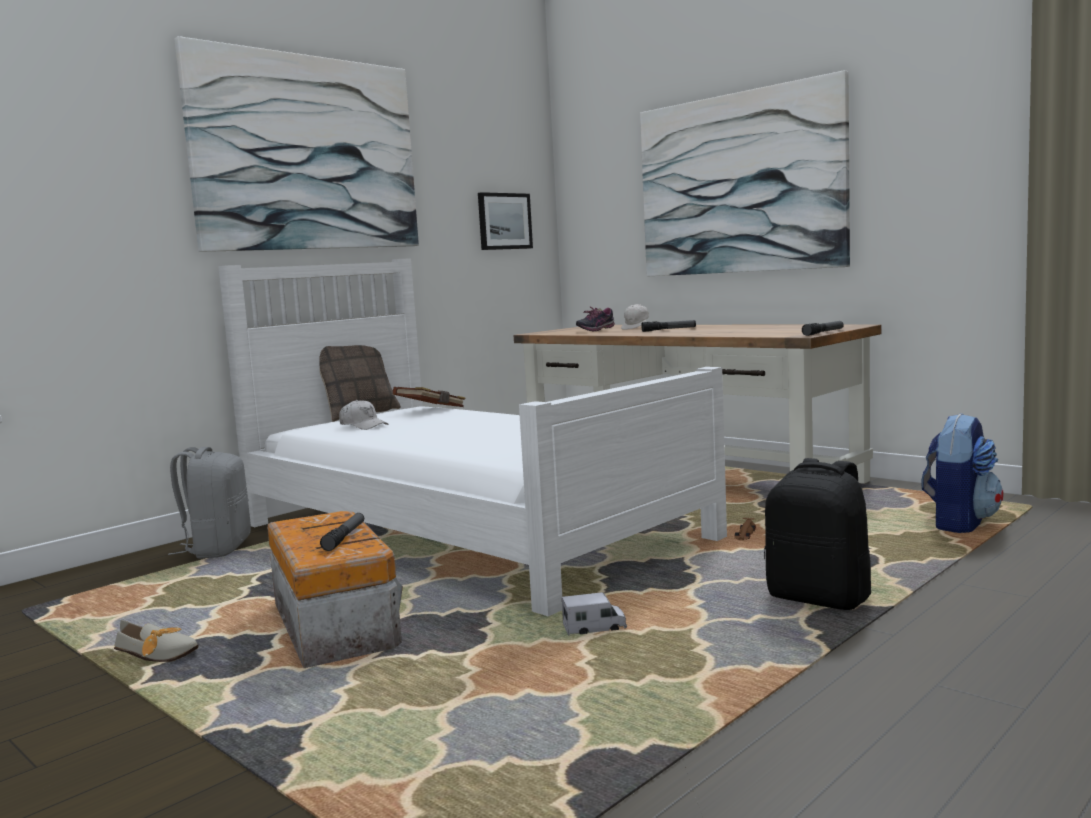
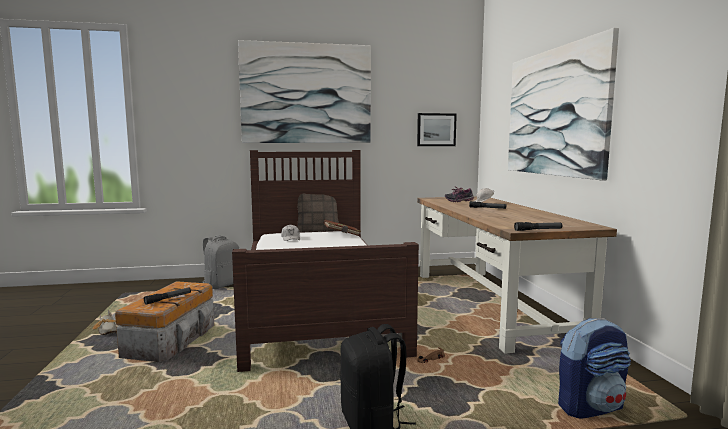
camera: 35 degrees right, 0 degrees up
(466, 530) = (316, 306): white bed -> brown bed
(594, 629) = (239, 389): toy truck -> none

